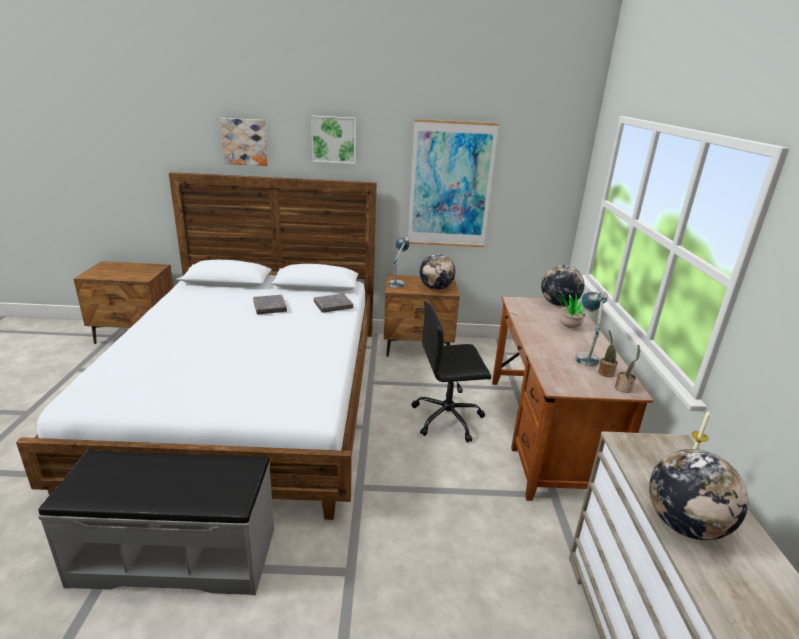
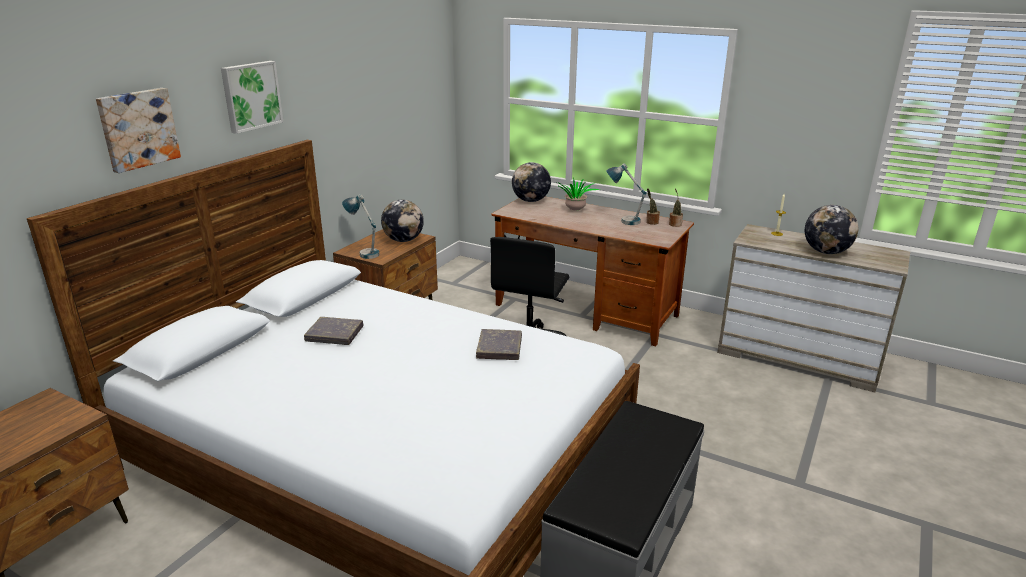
camera: 60 degrees left, 0 degrees up
(333, 305) = (378, 298): grey book -> grey book (499, 348)
(450, 185) = (367, 121): picture -> none

